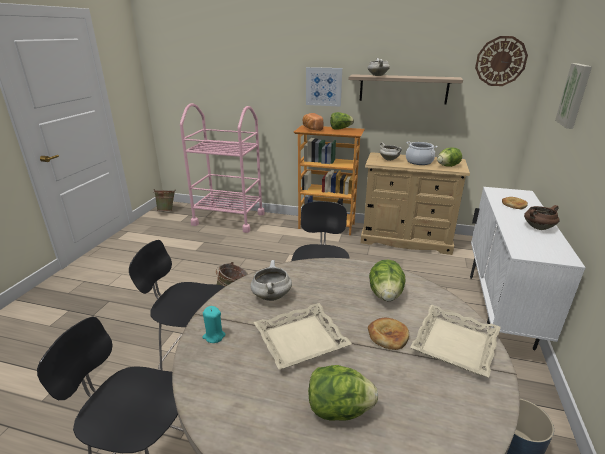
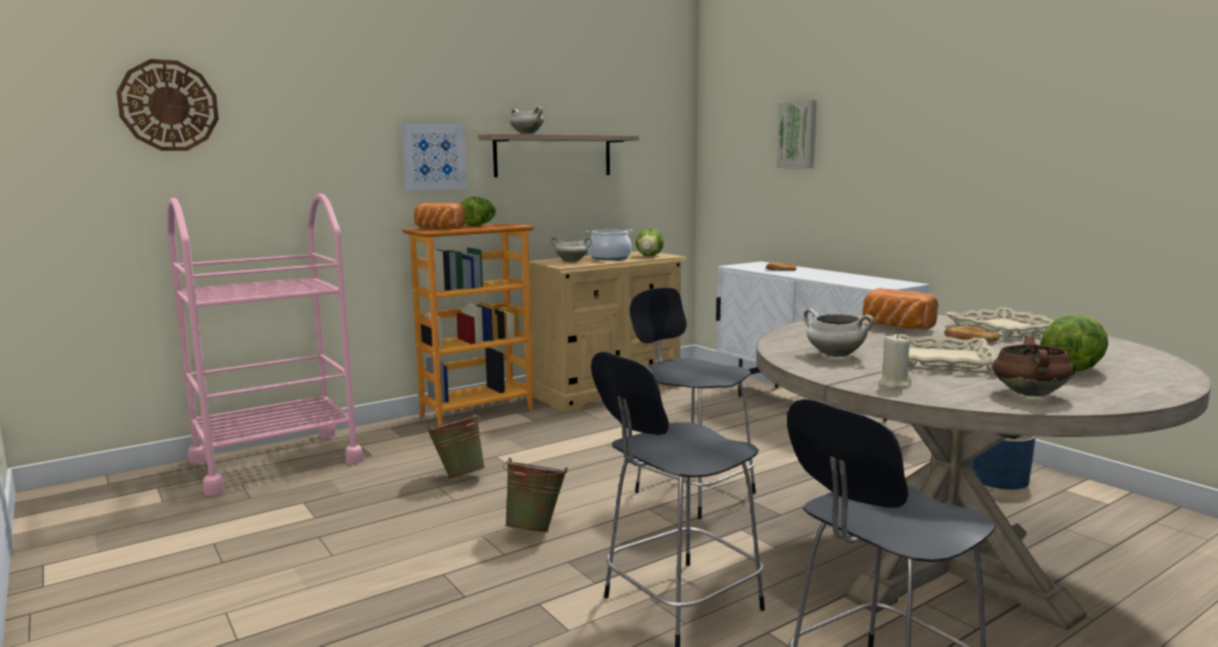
camera: 50 degrees left, 15 degrees down
(167, 210) = (74, 502): green bucket -> green bucket (458, 476)
(214, 336) = (894, 384): turquoise candle -> beige candle
(385, 295) = (895, 327): lettuce -> bread
(500, 61) = (657, 115): wall clock -> wall clock (168, 105)
(538, 227) = (840, 275): brown cooking pot -> brown cooking pot (1028, 393)

